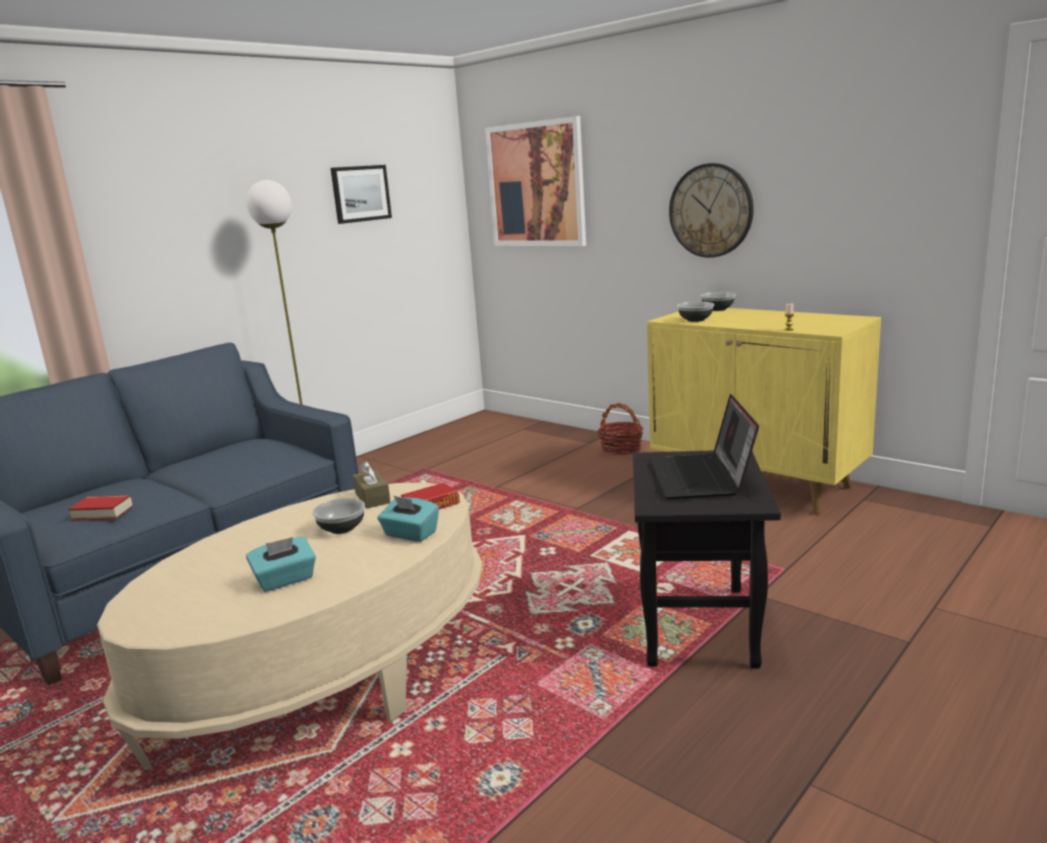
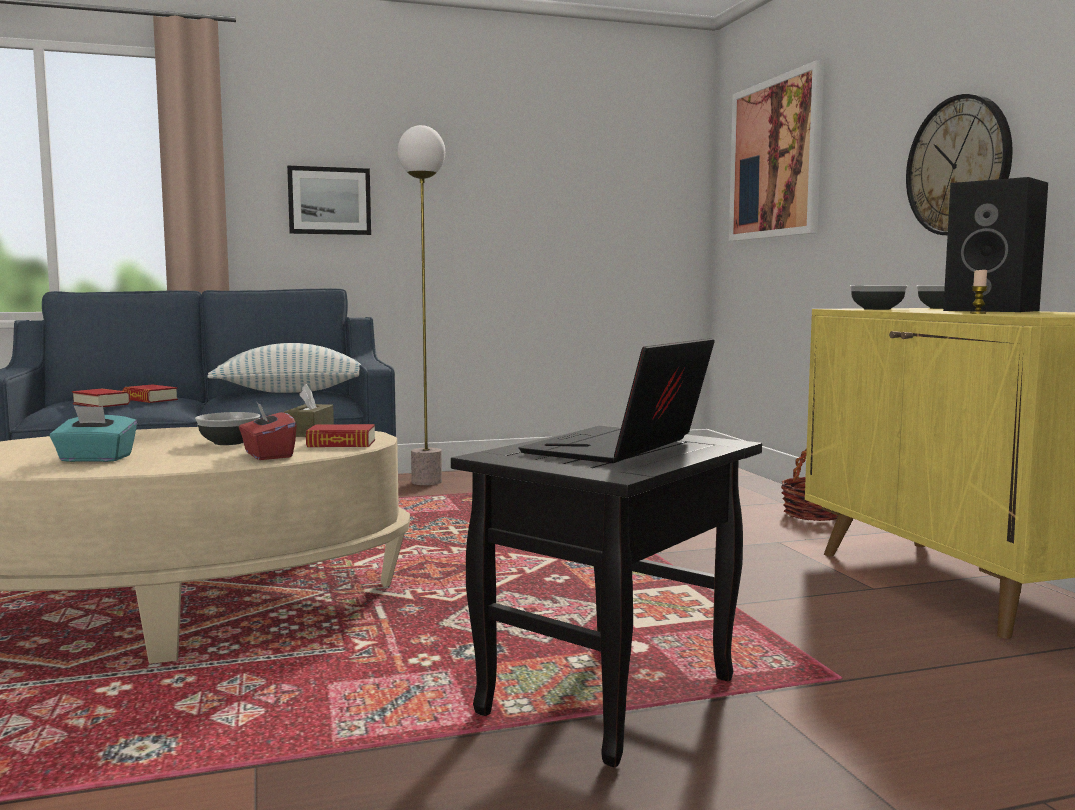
camera: 30 degrees right, 10 degrees down
(134, 494) = (150, 399): none -> book
(237, 450) = (291, 392): none -> pillow
(360, 193) = (561, 163): picture -> picture (329, 201)
(410, 534) = (267, 455): turquoise tissue box -> red tissue box
(768, 316) = (994, 310): none -> black speaker

